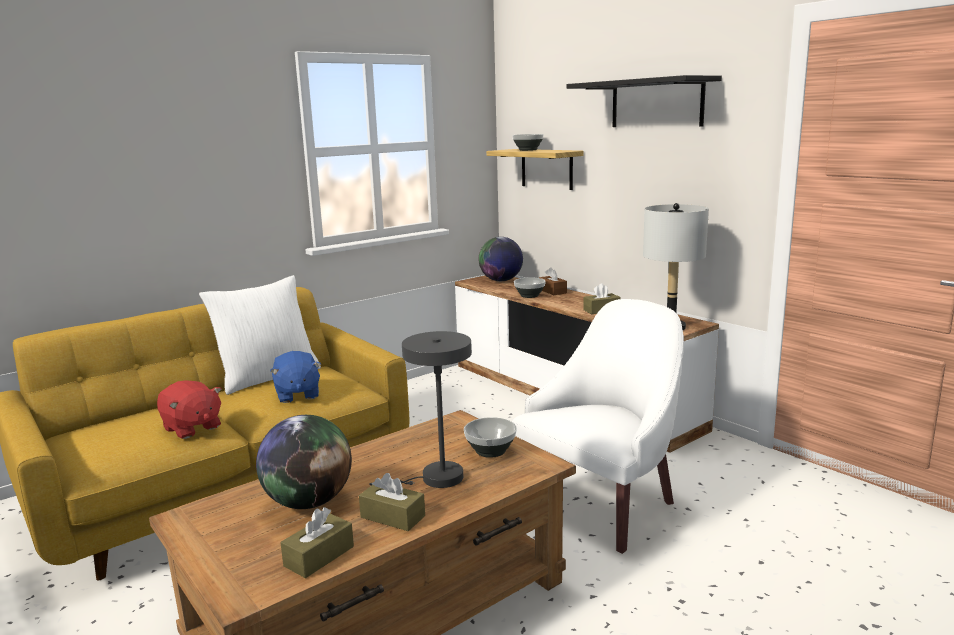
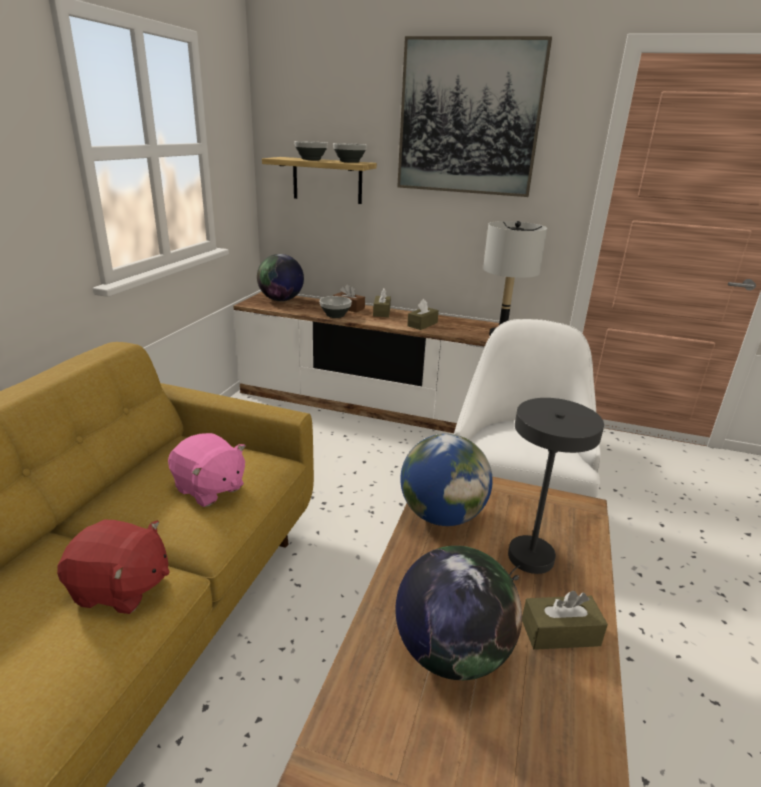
camera: 35 degrees left, 10 degrees up
(268, 377) = (129, 470): white pillow -> none
(297, 394) = (209, 489): blue plush toy -> pink plush toy
(319, 556) = (574, 733): brown tissue box -> brown tissue box (381, 312)
(418, 440) = (441, 515): none -> globe
(491, 451) = (524, 507): bowl -> bowl (350, 161)
(656, 103) = (469, 118): black shelf -> picture

